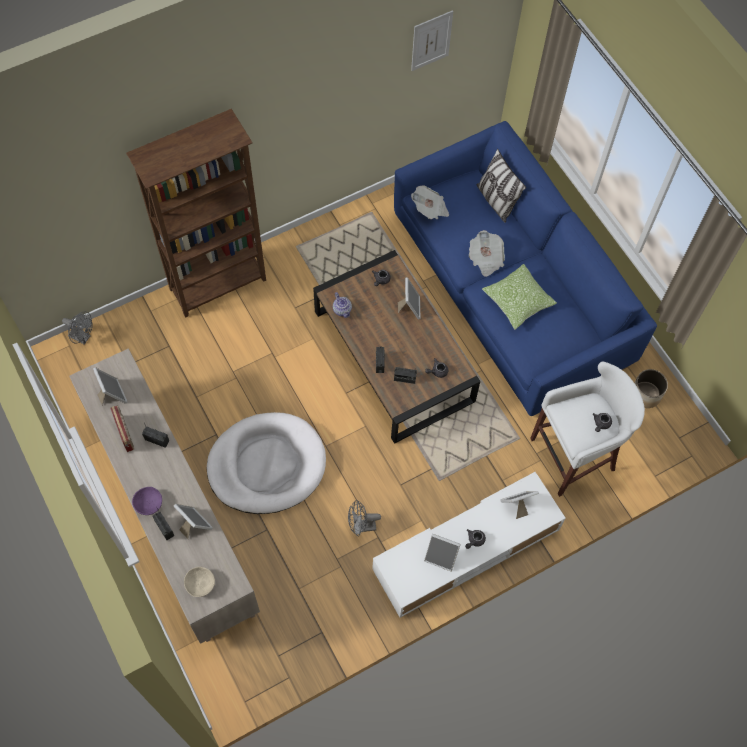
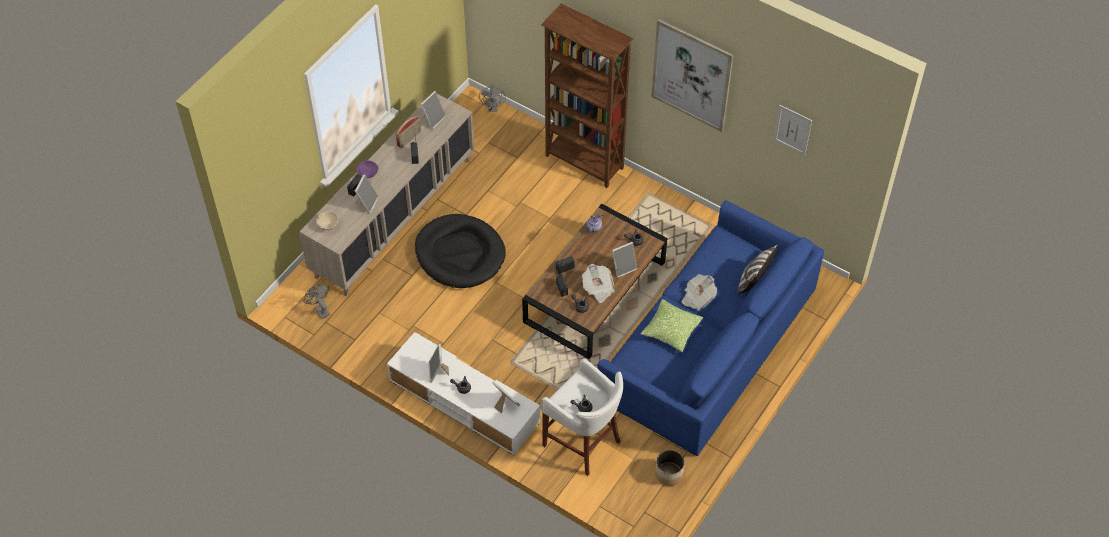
camera: 65 degrees right, 10 degrees down
(267, 465) = (460, 254): white dog bed -> black dog bed
(306, 87) = (691, 75): none -> picture
(361, 526) = (445, 329): grey fan -> grey fan (320, 309)
(430, 209) = (714, 242): newspaper -> newspaper (598, 288)

